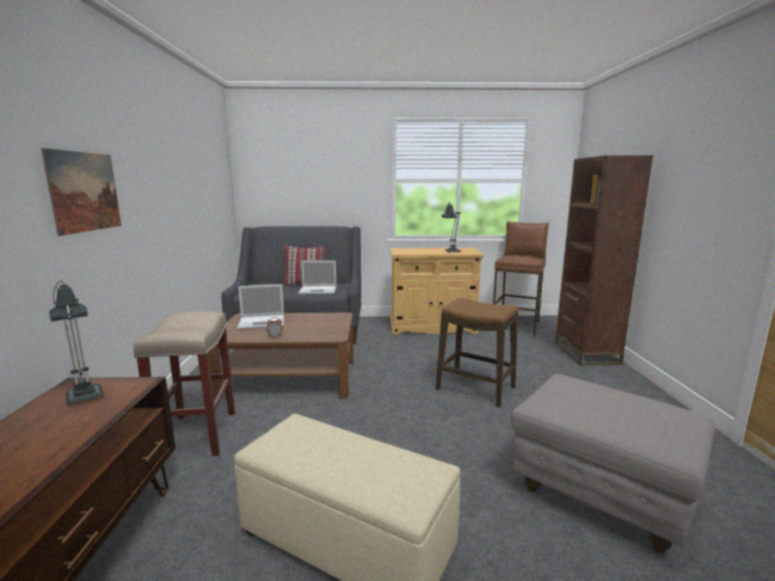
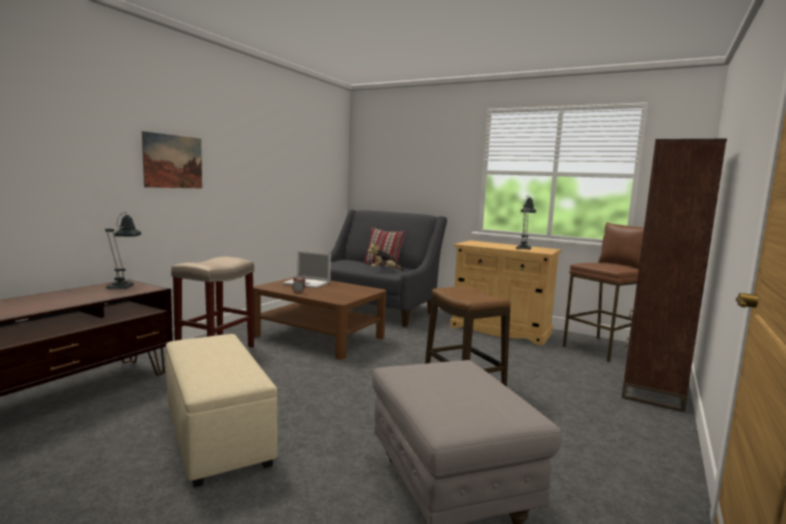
camera: 30 degrees right, 5 degrees down
(318, 290) = (384, 270): laptop -> plush toy

